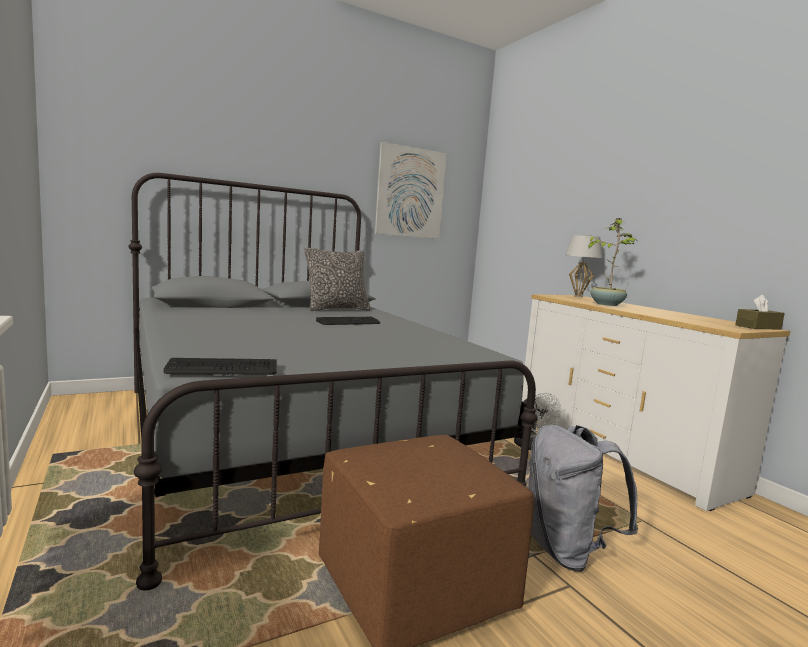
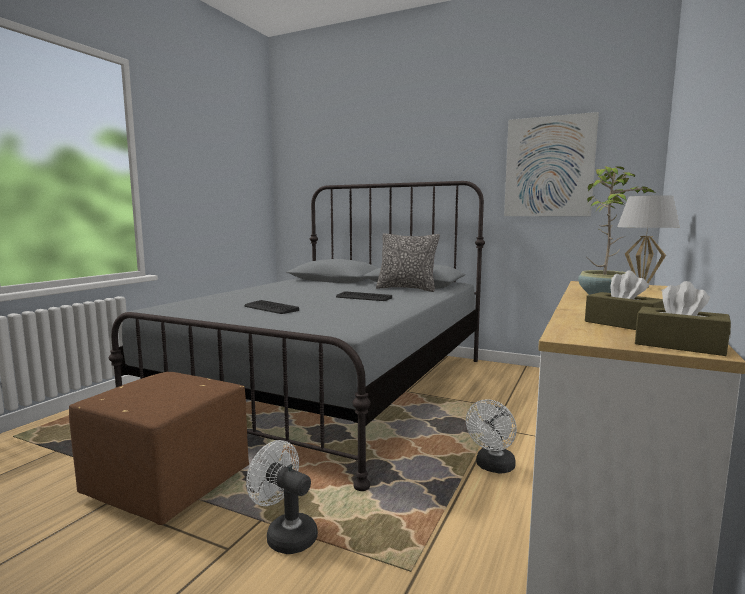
camera: 55 degrees right, 0 degrees up
(223, 369) = (158, 309): keyboard -> keyboard (270, 308)
(566, 551) = (285, 535): grey backpack -> white fan
(701, 320) = (623, 324): none -> brown tissue box

